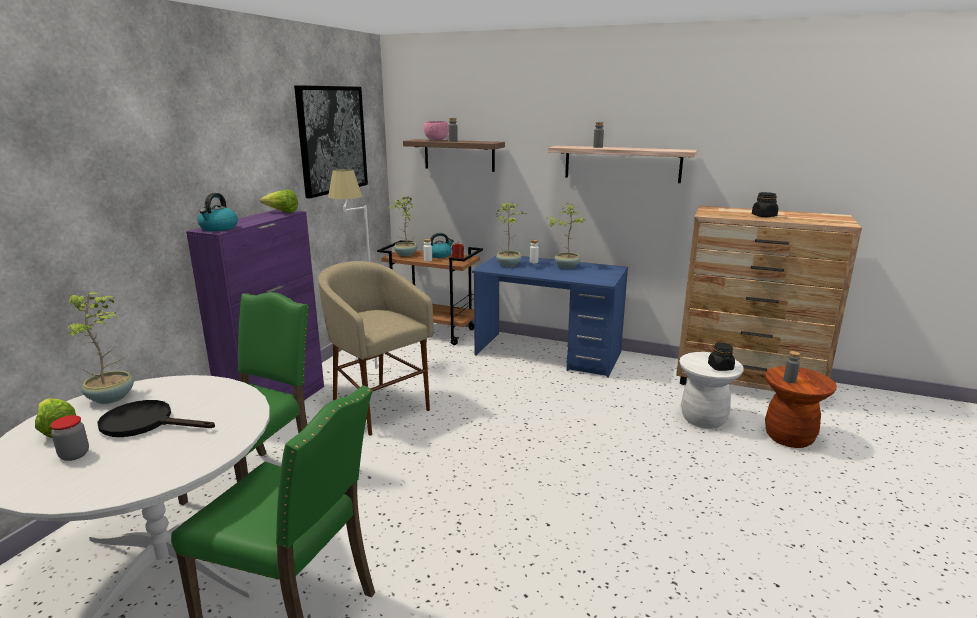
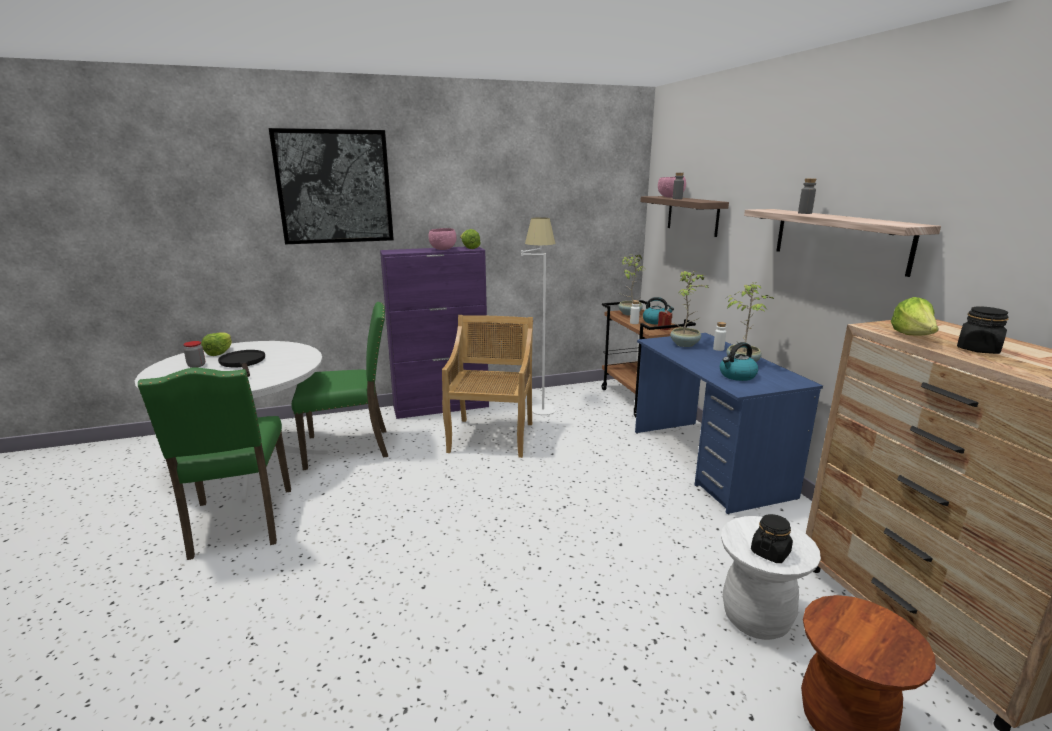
camera: 50 degrees right, 0 degrees up
(112, 397) = (268, 346): potted plant -> none
(218, 228) = (397, 251): kettle -> kettle (737, 376)
(262, 218) = (443, 249): none -> pink bowl
(332, 140) = (562, 191): picture -> picture (334, 187)
(378, 407) = (491, 437): beige stool -> beige chair
(733, 216) = (913, 337): none -> lettuce
(789, 380) = (840, 625): grey bottle -> none

